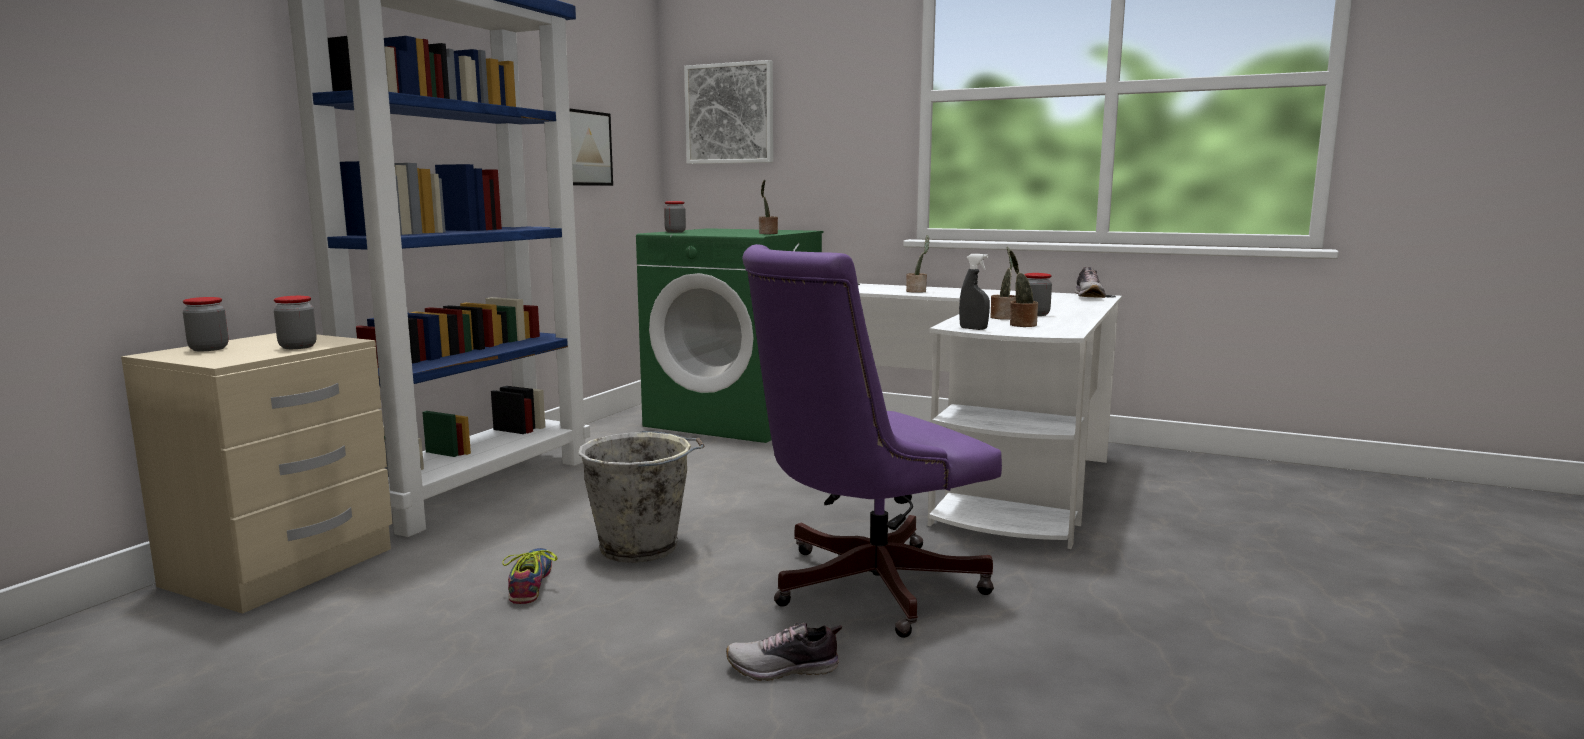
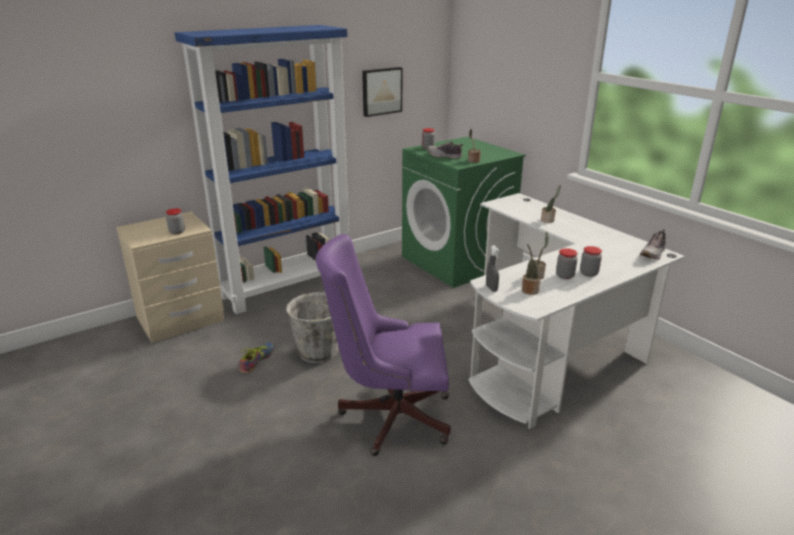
camera: 30 degrees right, 15 degrees up
(209, 349) = (147, 226): jar -> jar (588, 273)
(730, 114) = (484, 64): picture -> none
(784, 669) = (306, 452): shoe -> shoe (444, 156)

